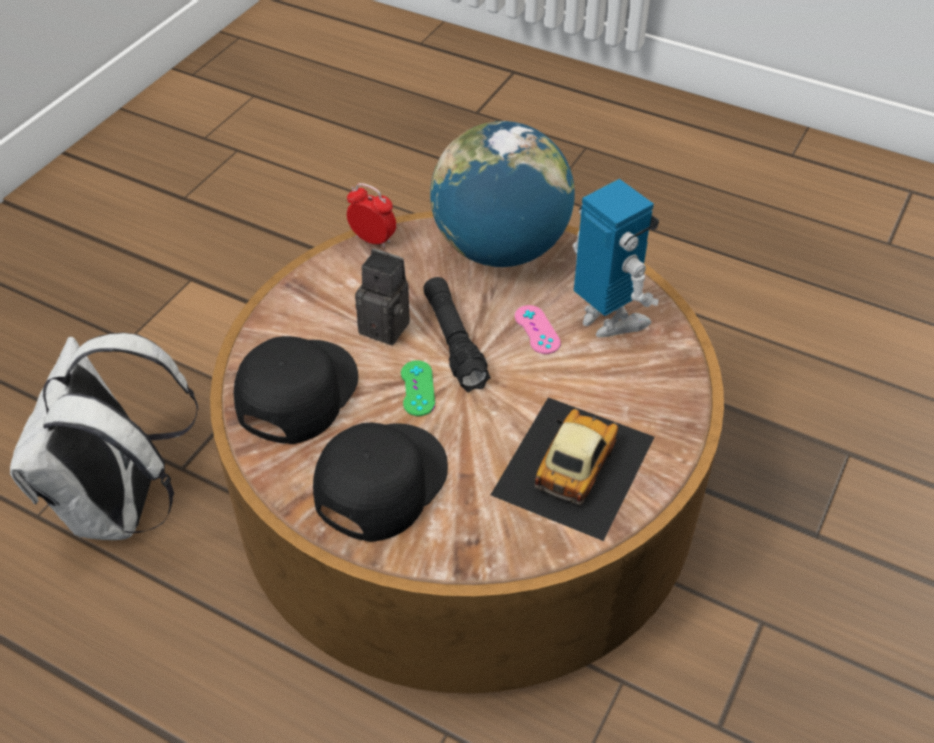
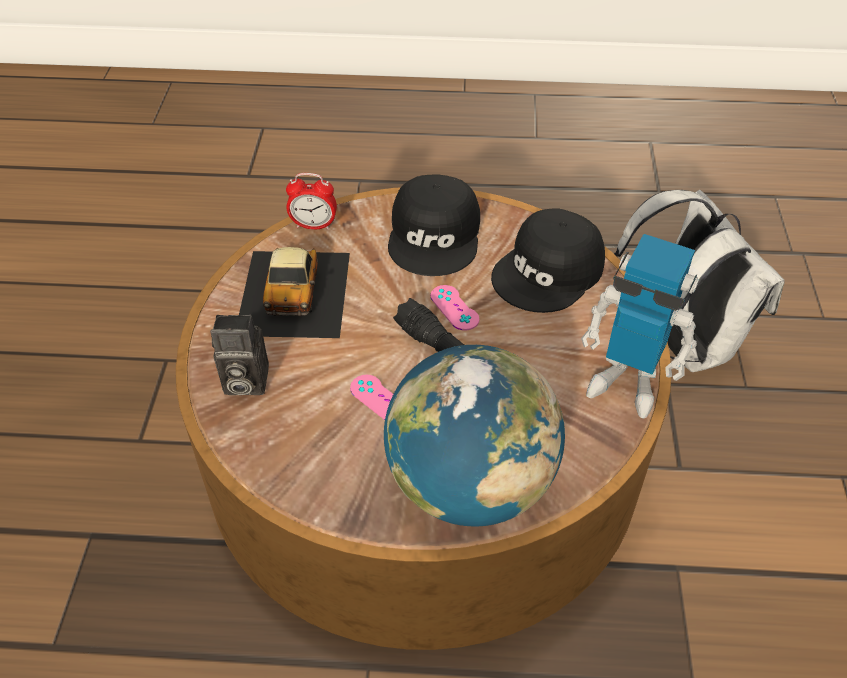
camera: 155 degrees right, 0 degrees up
(295, 391) = (549, 272): black cap -> black cap turned 45 degrees clockwise
(372, 239) = (613, 442): alarm clock -> alarm clock (314, 225)
(388, 326) = (520, 352): camera -> camera (243, 382)
(417, 388) = (454, 308): green game controller -> pink game controller
(608, 320) = (314, 436): toy robot -> toy robot (626, 383)

